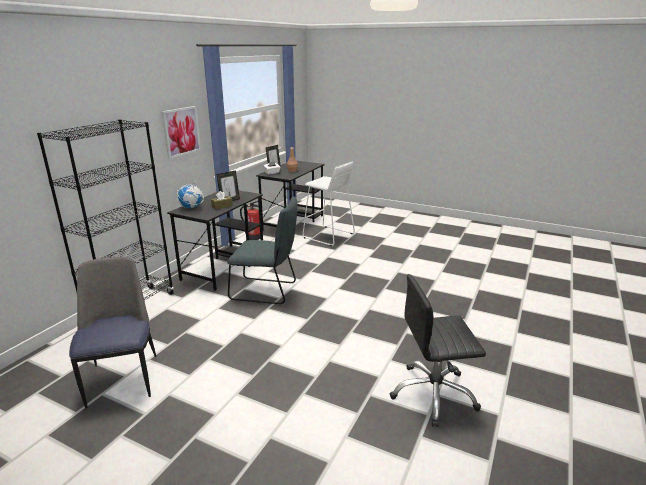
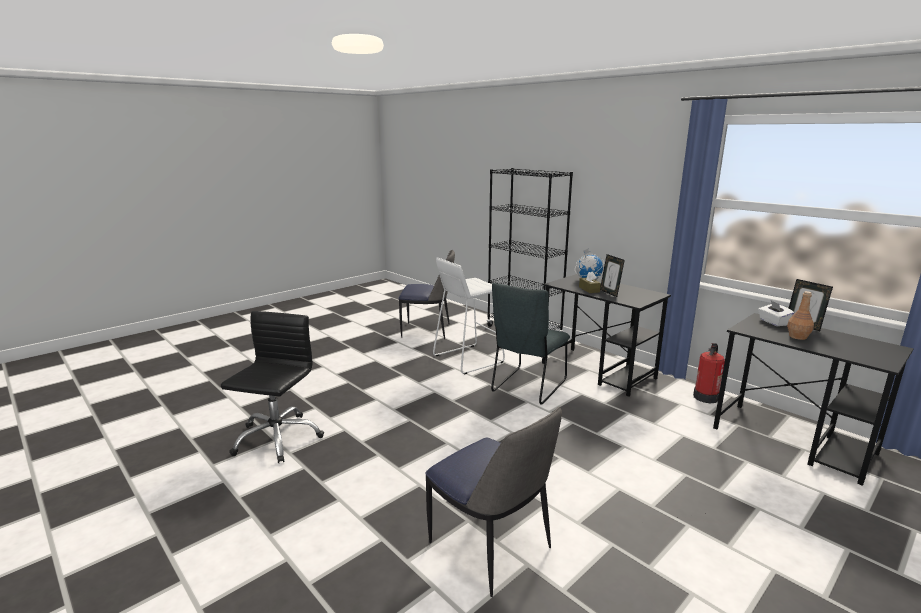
camera: 110 degrees right, 5 degrees down
(181, 131) = (646, 203): picture -> none
(328, 236) = (725, 466): white stool -> white stool (468, 359)
(441, 280) = (491, 548): none -> chair

